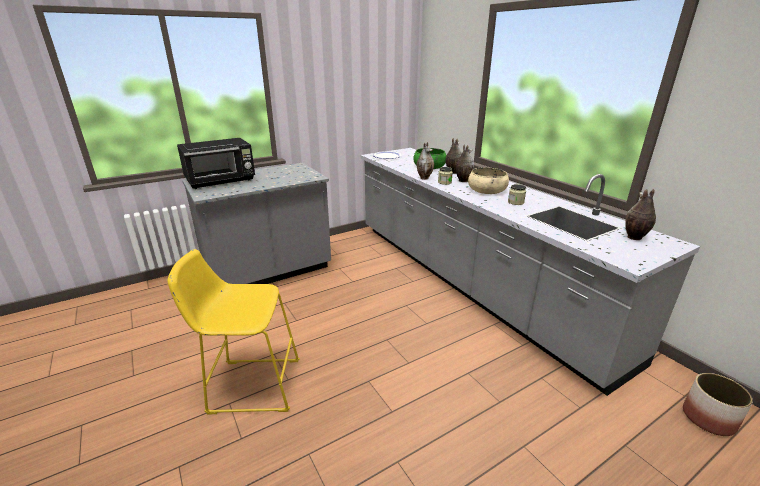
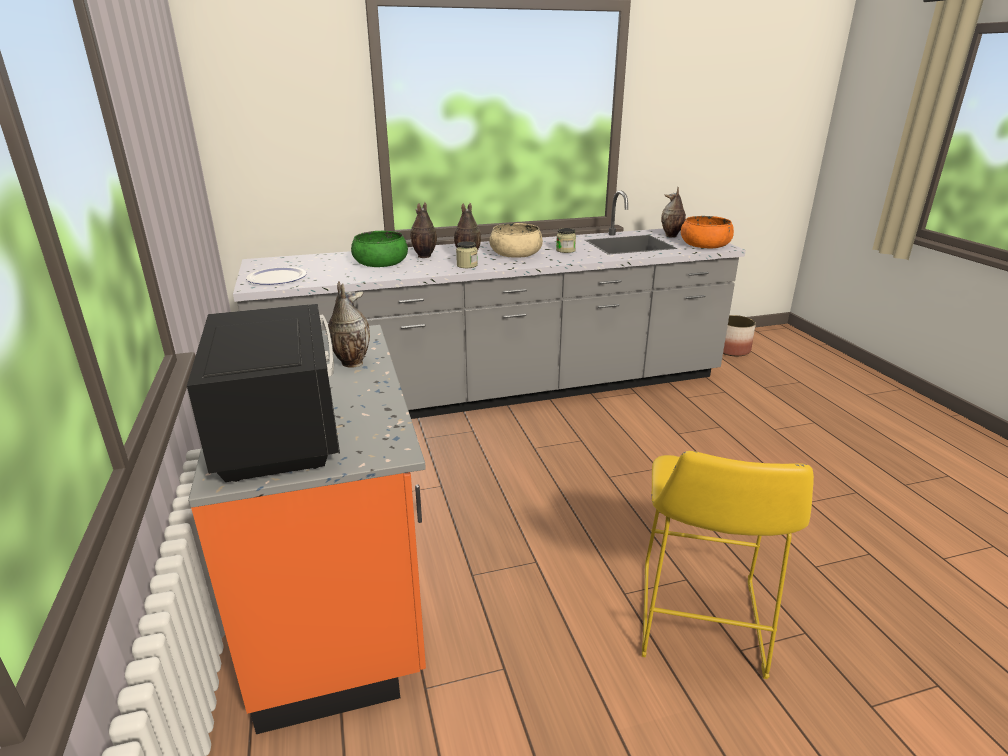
camera: 75 degrees left, 0 degrees up
(269, 273) = (340, 595): grey counter -> orange counter
(424, 178) = (435, 271): vase -> vase (351, 363)
(623, 253) = (705, 245): none -> orange bowl

